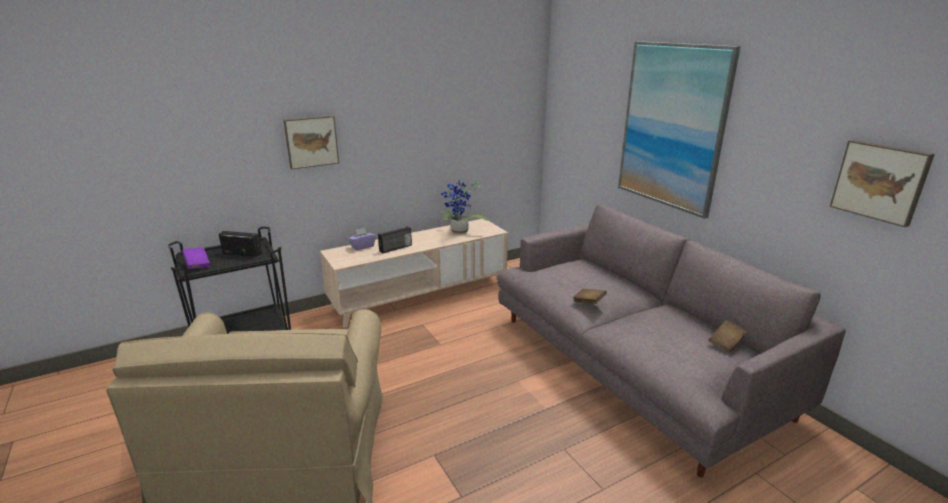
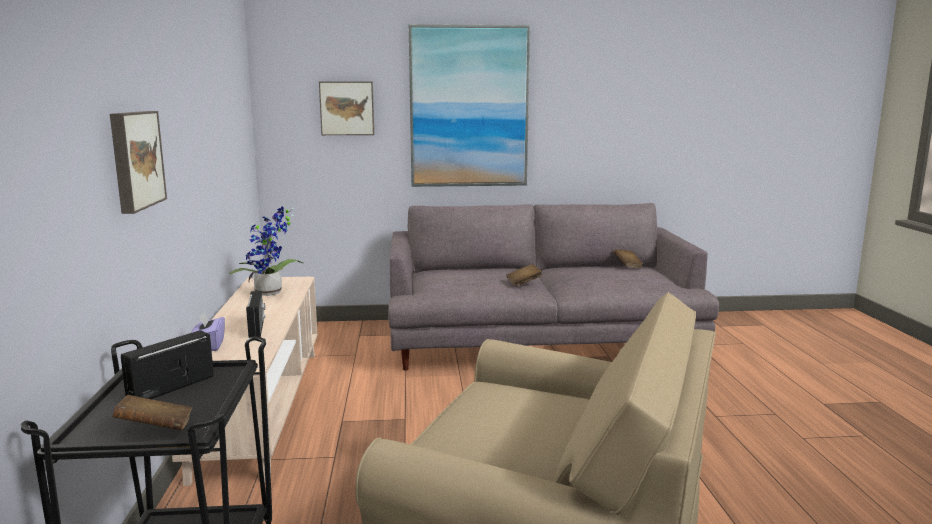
camera: 65 degrees left, 10 degrees down
(197, 265) = (155, 429): purple book -> brown book
(880, 181) = (655, 115): picture -> picture (347, 108)

